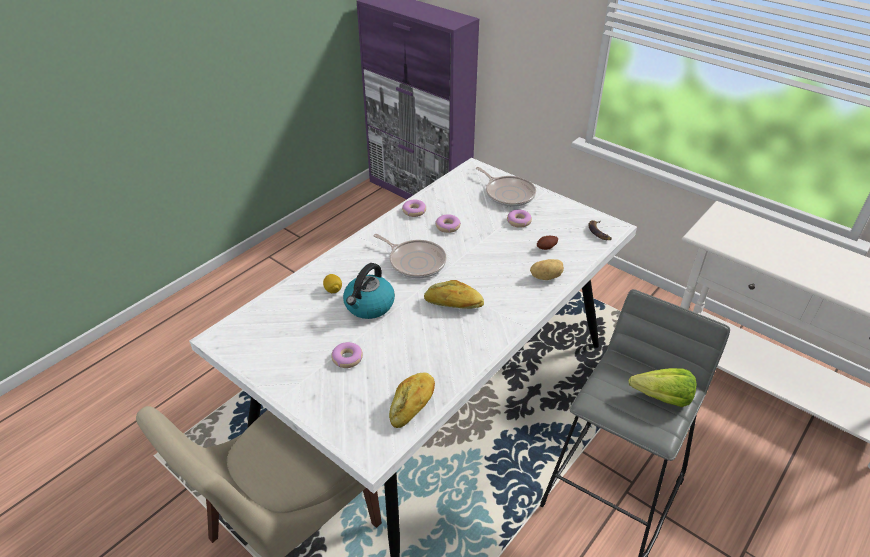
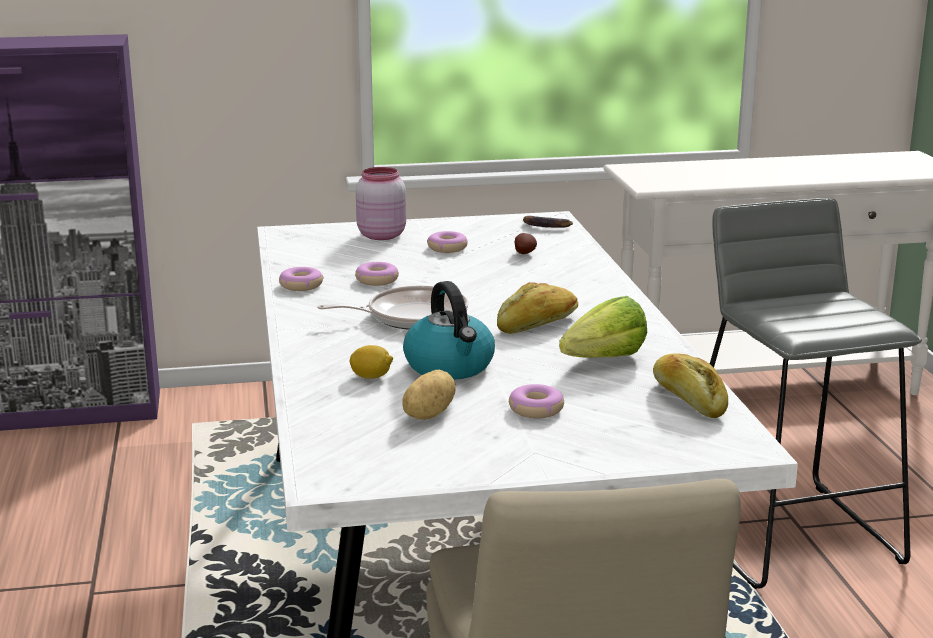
camera: 50 degrees left, 20 degrees down
(508, 194) = (380, 235): frying pan -> pink jar
(545, 277) = (575, 270): potato -> potato (427, 414)
(657, 396) = (832, 307): lettuce -> lettuce (596, 361)

